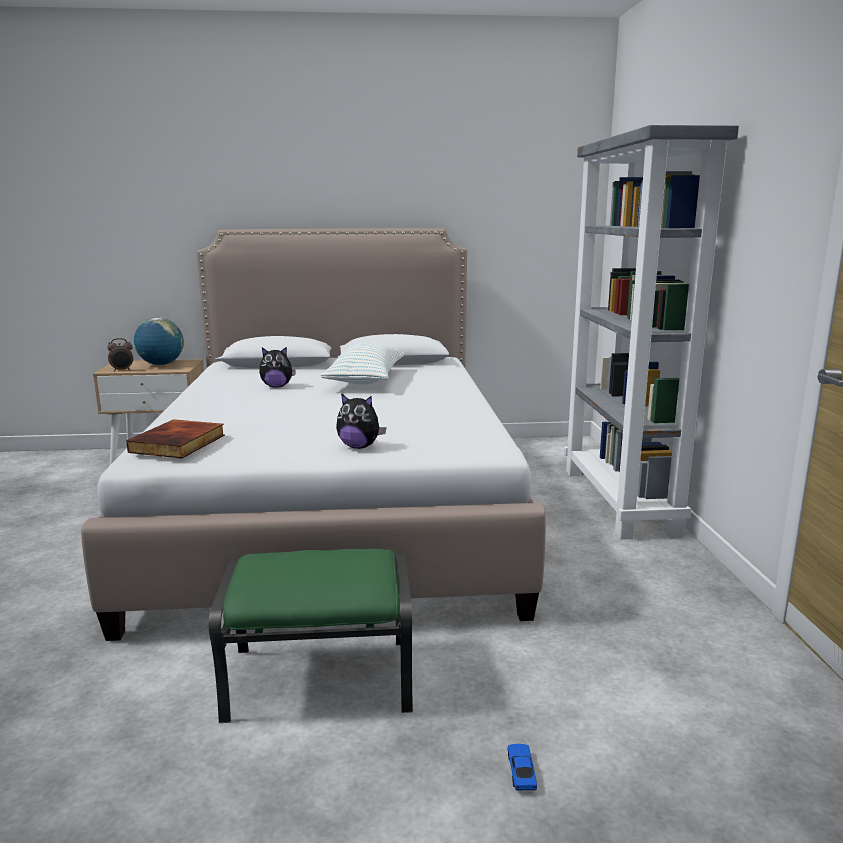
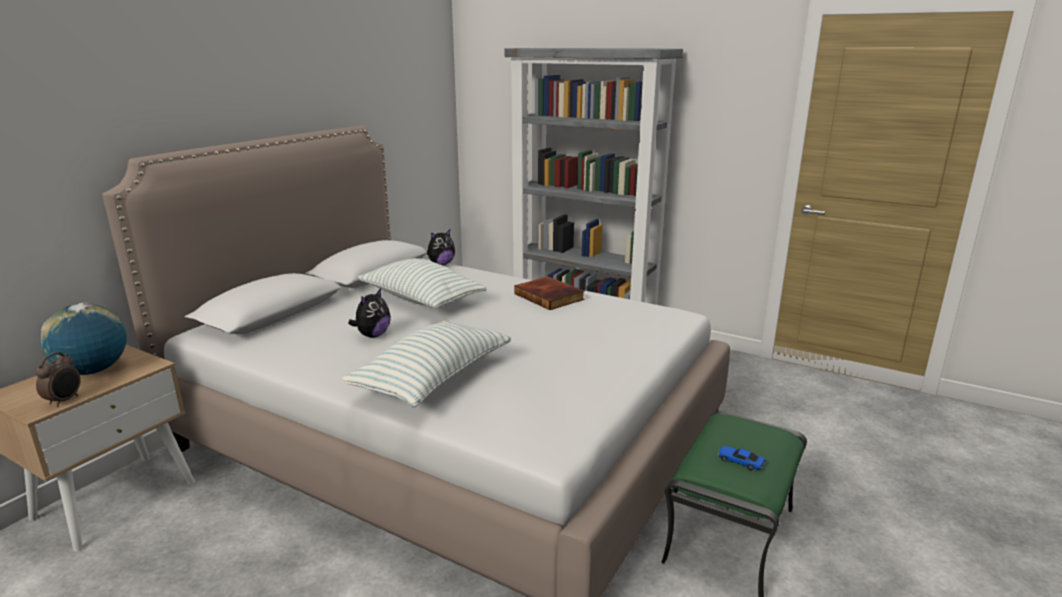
camera: 55 degrees left, 5 degrees up
(179, 444) = (533, 417): book -> book (550, 296)
(220, 412) = (433, 379): none -> pillow
(359, 447) = (623, 350): plush toy -> plush toy (441, 264)
(521, 772) = (869, 492): toy car -> toy car (740, 462)

